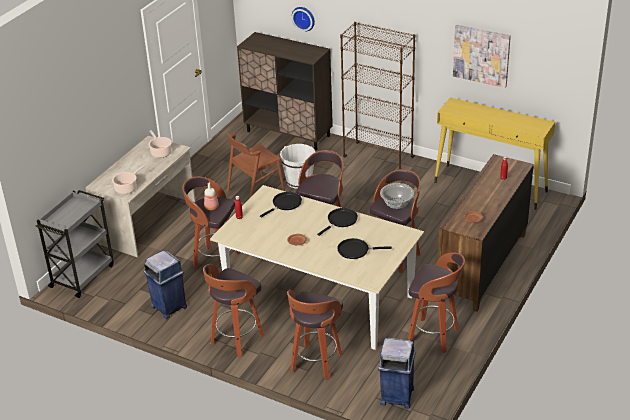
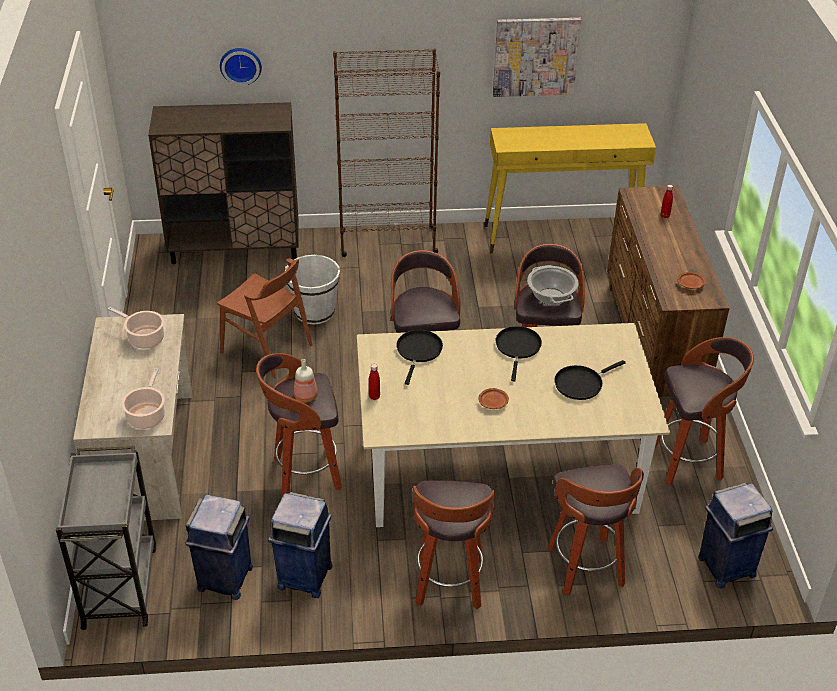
camera: 35 degrees left, 5 degrees up
(131, 292) = (224, 579): none -> blue trash can
(255, 191) = (267, 348): brown chair -> brown chair turned 75 degrees counterclockwise

